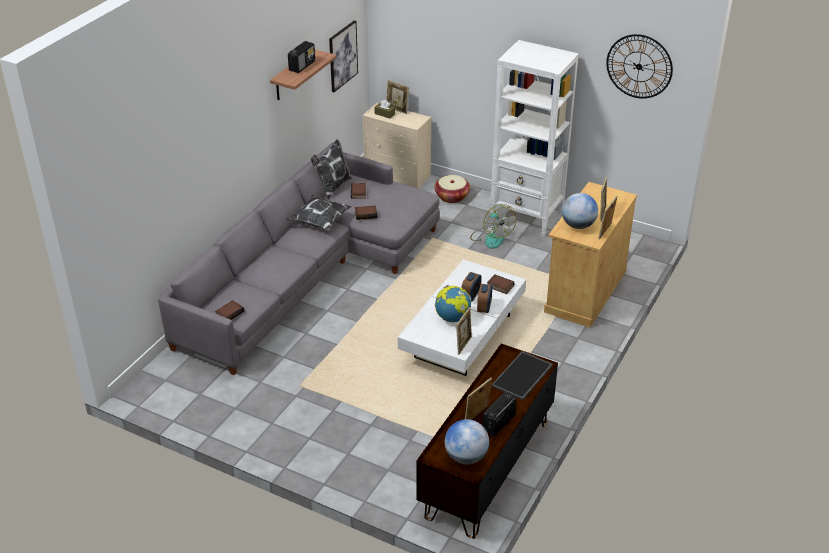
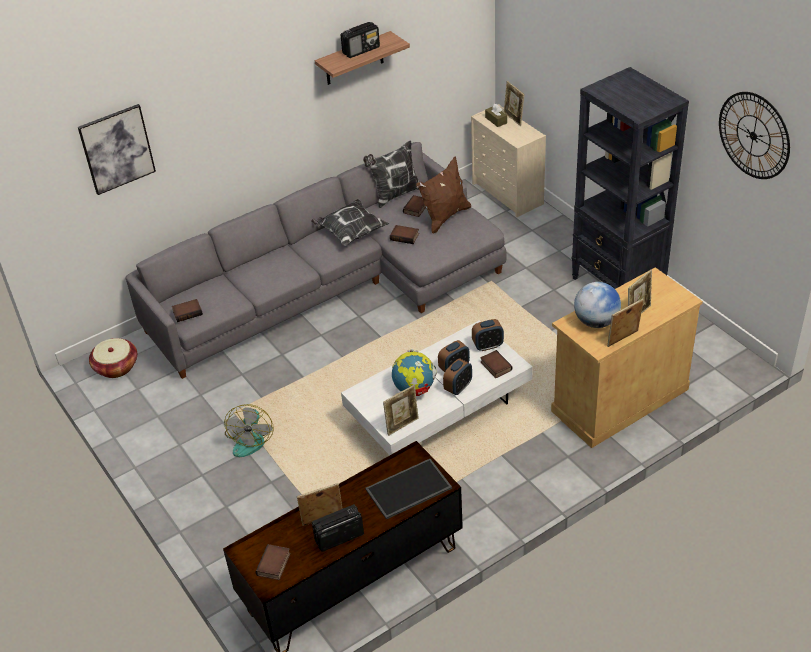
camera: 30 degrees right, 5 degrees up
(342, 56) = (445, 43): picture -> picture (117, 149)
(386, 193) = (445, 217): none -> brown pillow
(452, 196) = (549, 236): basket -> basket (116, 367)
(466, 457) = (274, 565): globe -> book
(483, 274) = (487, 346): none -> alarm clock
(491, 237) = (558, 299): fan -> fan (250, 439)
(527, 217) = (618, 286): white bookcase -> black bookcase

